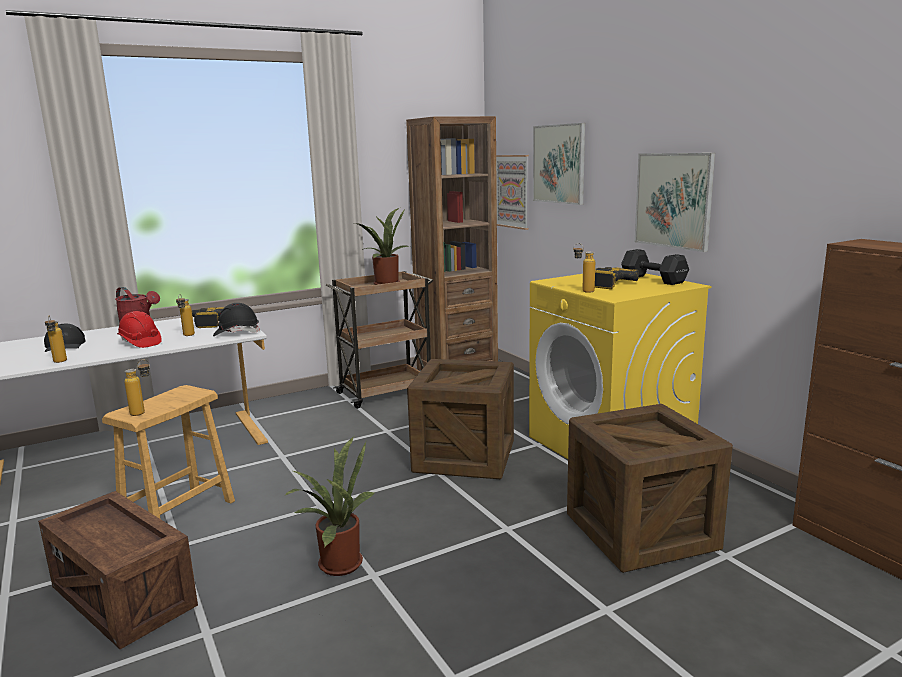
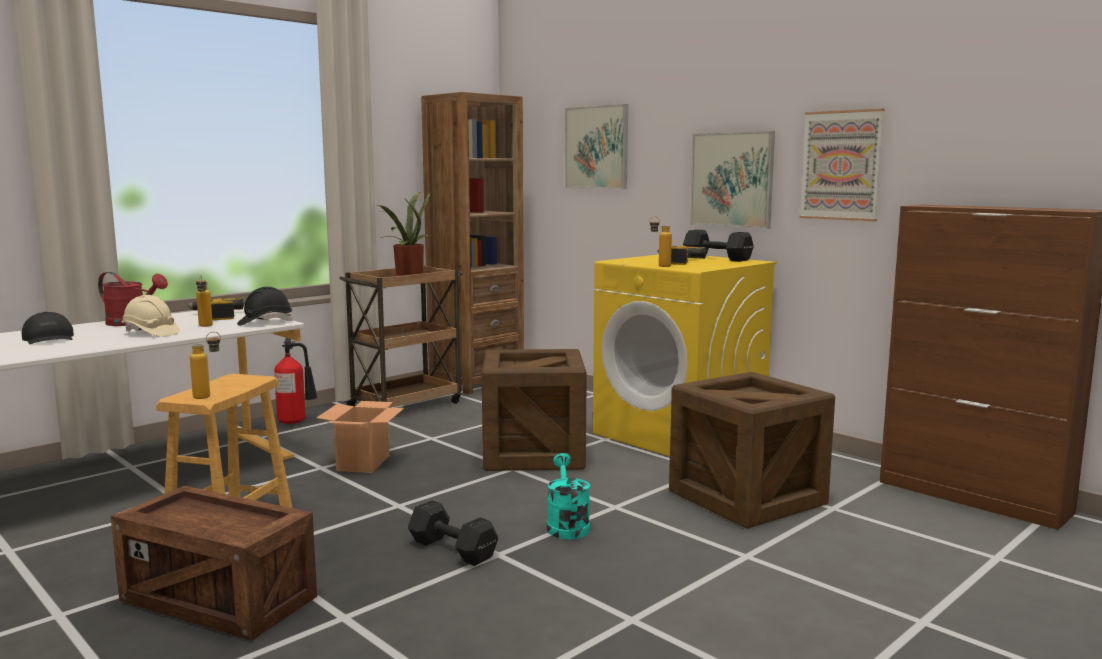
camera: 15 degrees left, 5 degrees down
(59, 362) = (65, 351): bottle -> none
(140, 342) = (150, 333): red hard hat -> beige hard hat
(290, 404) = (296, 421): none -> fire extinguisher
(317, 454) = (363, 463): none -> cardboard box
(337, 563) = (451, 549): potted plant -> black dumbbell
(451, 547) = (566, 525): none -> turquoise watering can
(512, 191) = (537, 179): picture -> picture (841, 165)

